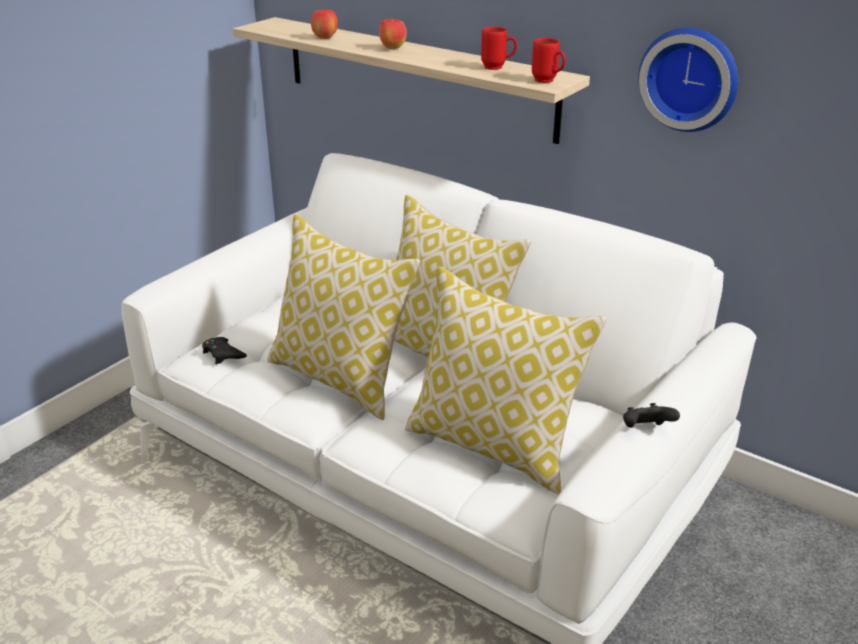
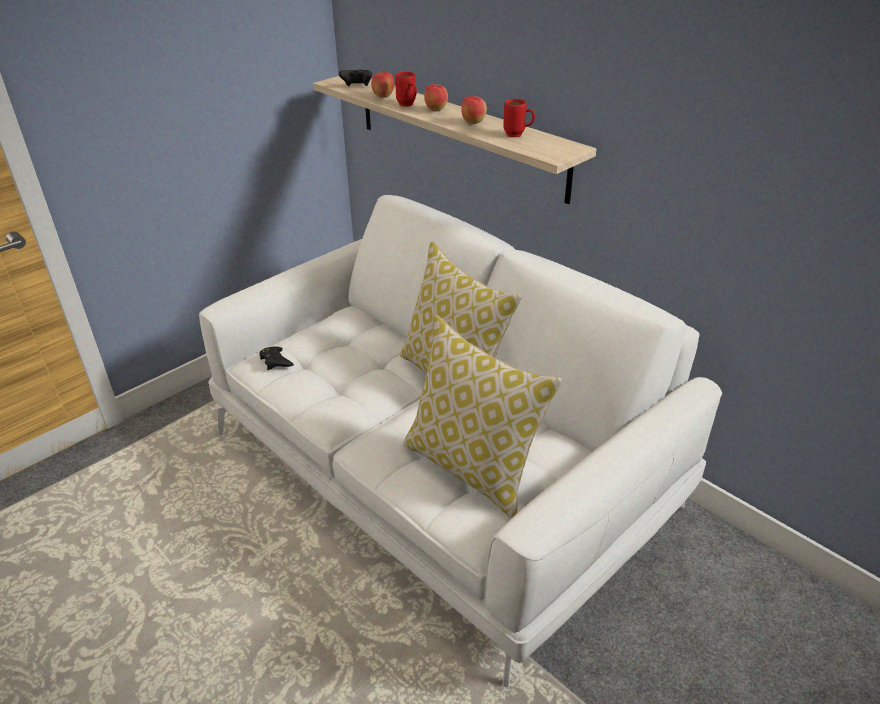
camera: 10 degrees right, 5 degrees up
(341, 378) = (364, 392): pillow -> none
(441, 58) = (473, 123): none -> apple
(548, 81) = (556, 152): red mug -> red mug (408, 105)
(645, 430) = (591, 477): black game controller -> black game controller (357, 87)
(690, 78) = (680, 159): wall clock -> none

